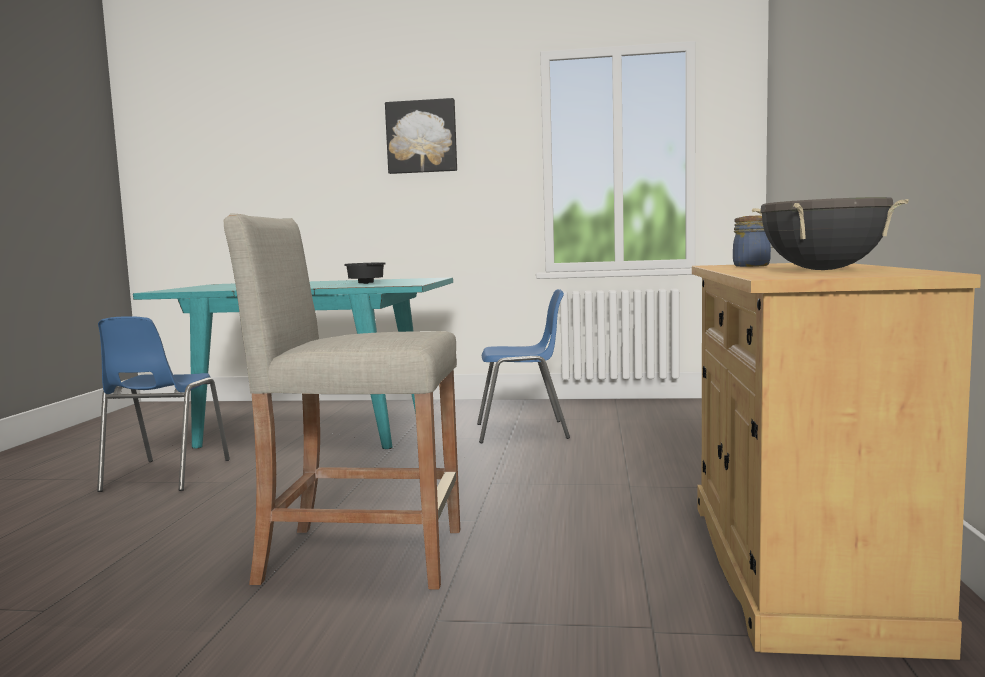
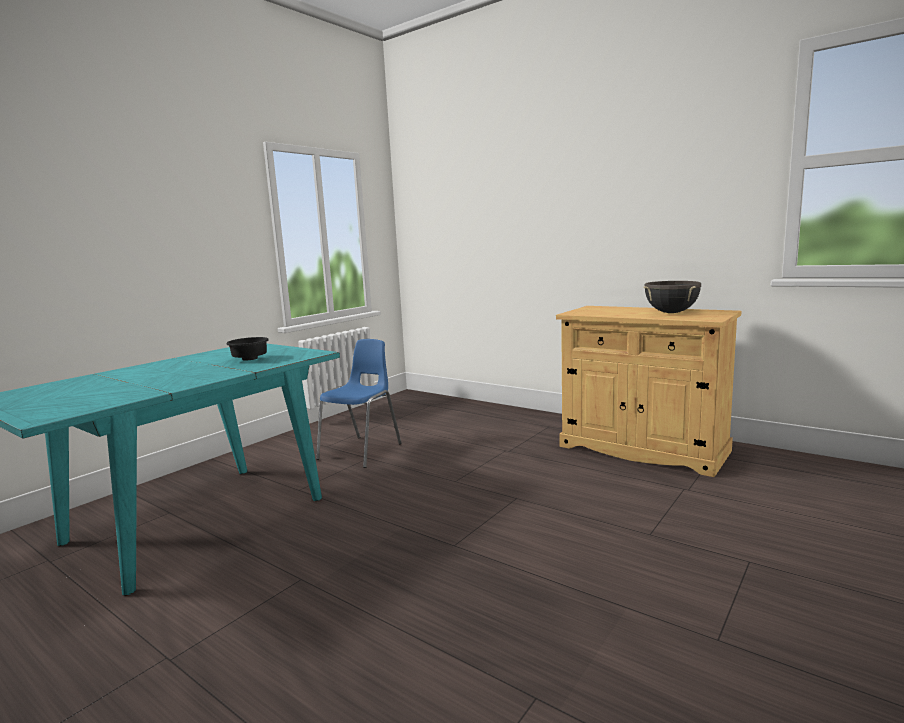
camera: 60 degrees left, 5 degrees up
(164, 475) = (211, 619): blue chair -> none
(363, 555) = (541, 541): beige stool -> none
(422, 137) = (169, 207): picture -> none
(753, 266) = (599, 312): jar -> none

